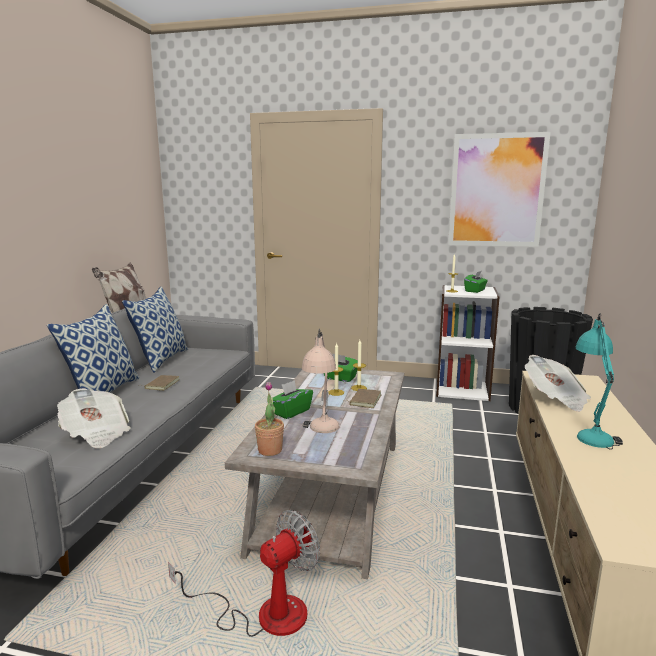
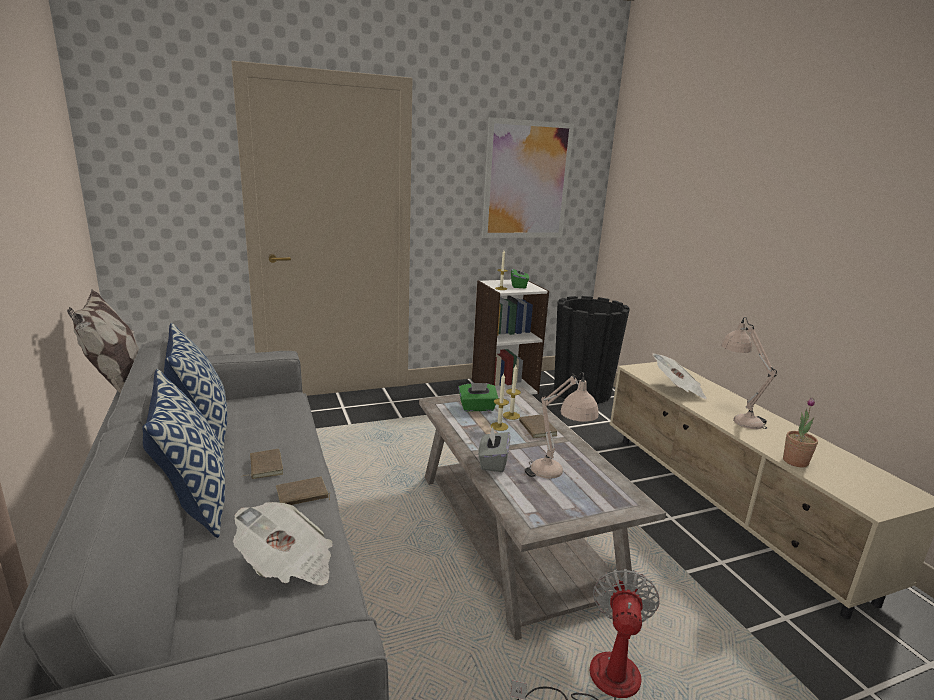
camera: 35 degrees left, 5 degrees up
(157, 403) = (302, 495): none -> brown book
(270, 450) = (541, 514): potted plant -> potted plant (795, 461)
(291, 412) = (493, 462): green tissue box -> grey tissue box
(591, 431) = (736, 416): turquoise table lamp -> beige table lamp

